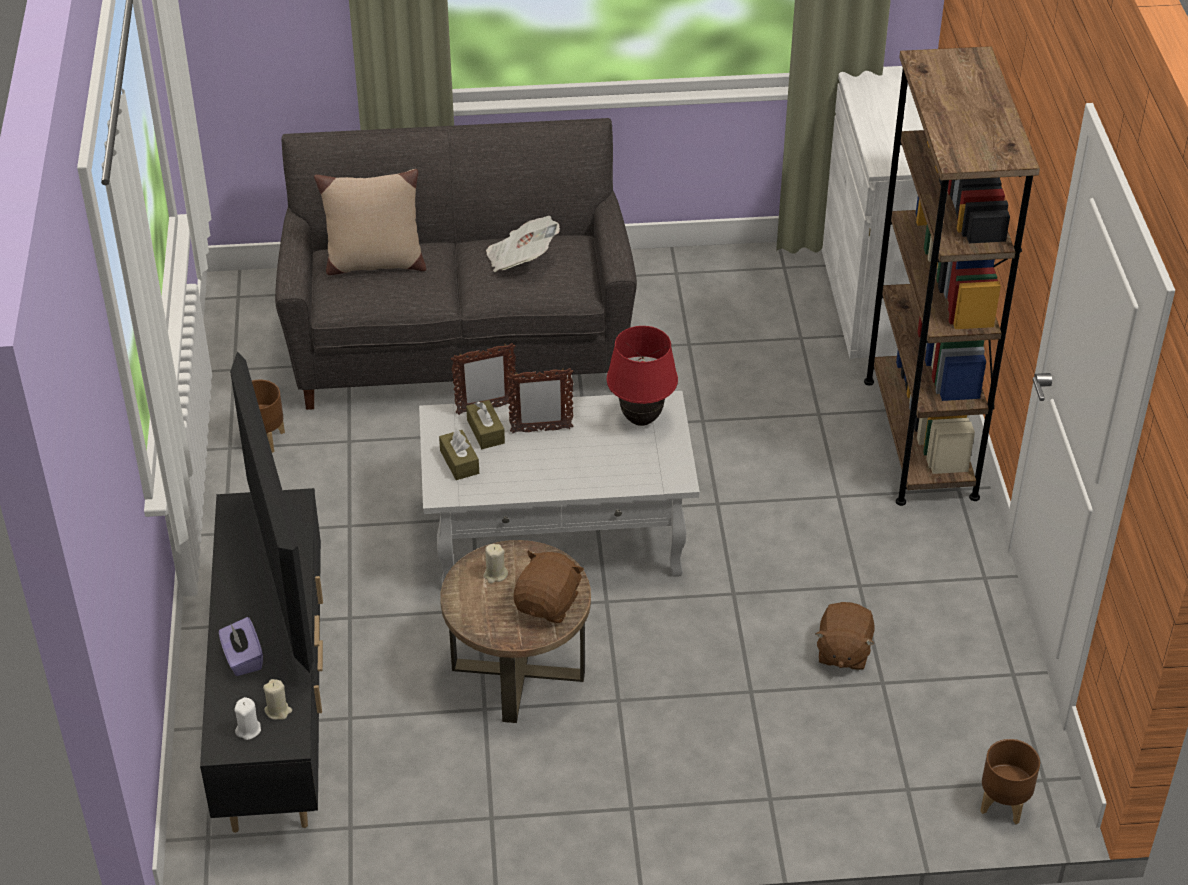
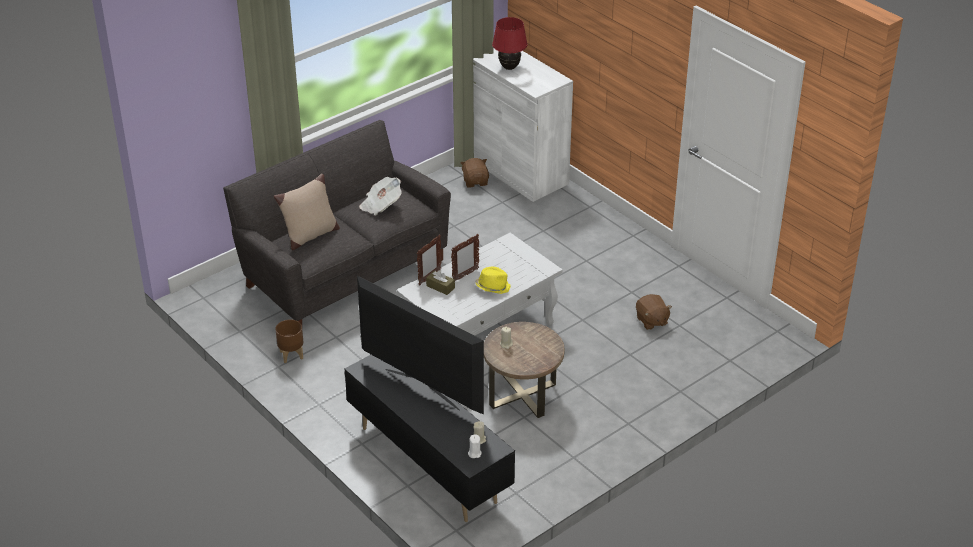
camera: 35 degrees left, 5 degrees down
(242, 658) = (438, 427): purple tissue box -> none
(459, 462) = (443, 304): brown tissue box -> none
(548, 604) = (542, 345): brown plush toy -> brown plush toy (475, 181)
(562, 469) = (492, 287): none -> yellow hat
(641, 420) = (505, 252): red table lamp -> red table lamp (509, 68)
(920, 438) = (596, 222): brown bookcase -> none
(1004, 804) = (771, 347): brown planter -> none

